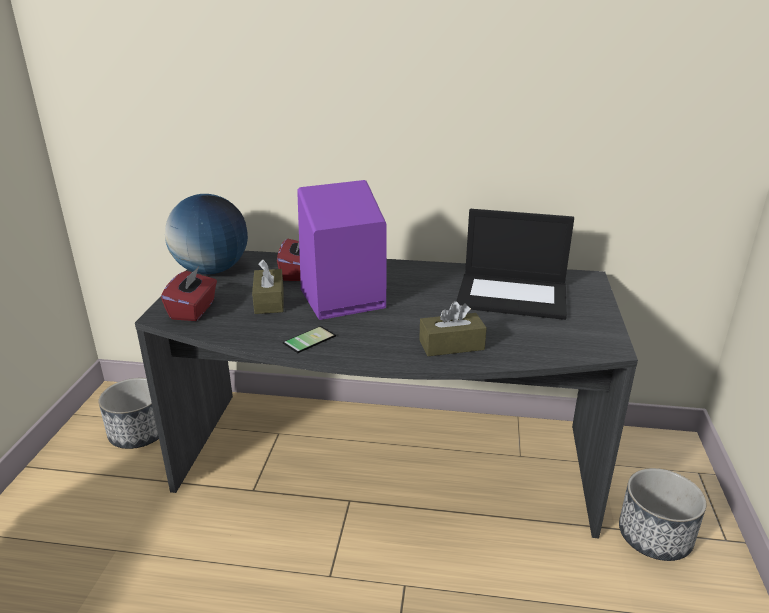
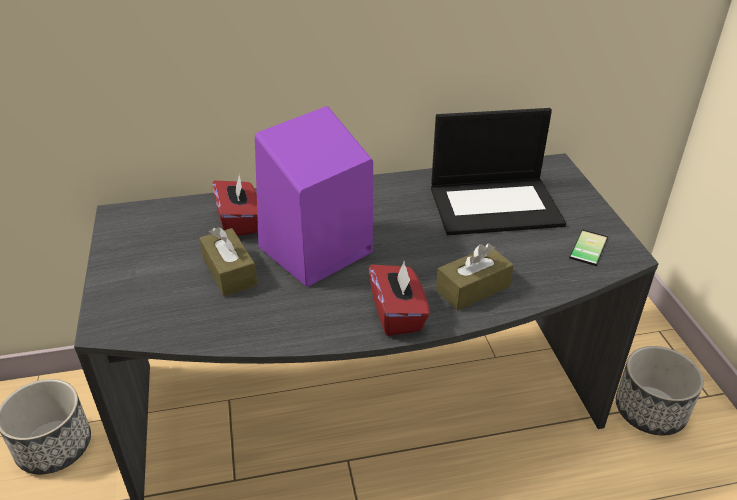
camera: 20 degrees left, 10 degrees up
(193, 310) = (142, 308): red tissue box -> red tissue box (397, 314)
(211, 270) = (126, 240): globe -> none
(308, 338) = (311, 318): phone -> phone (586, 247)

